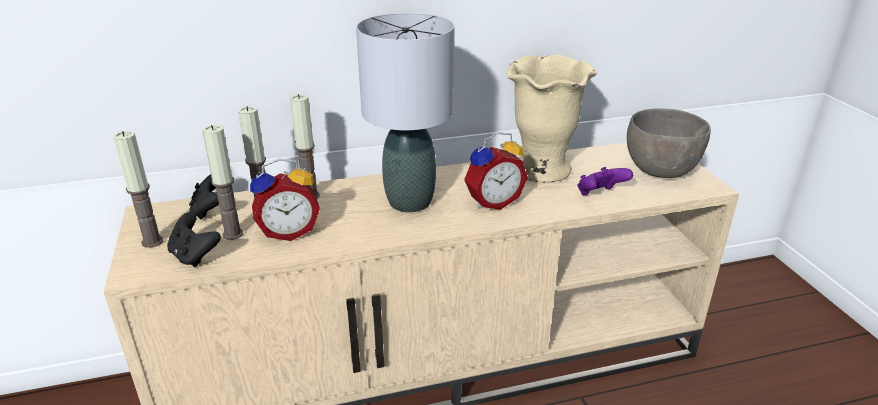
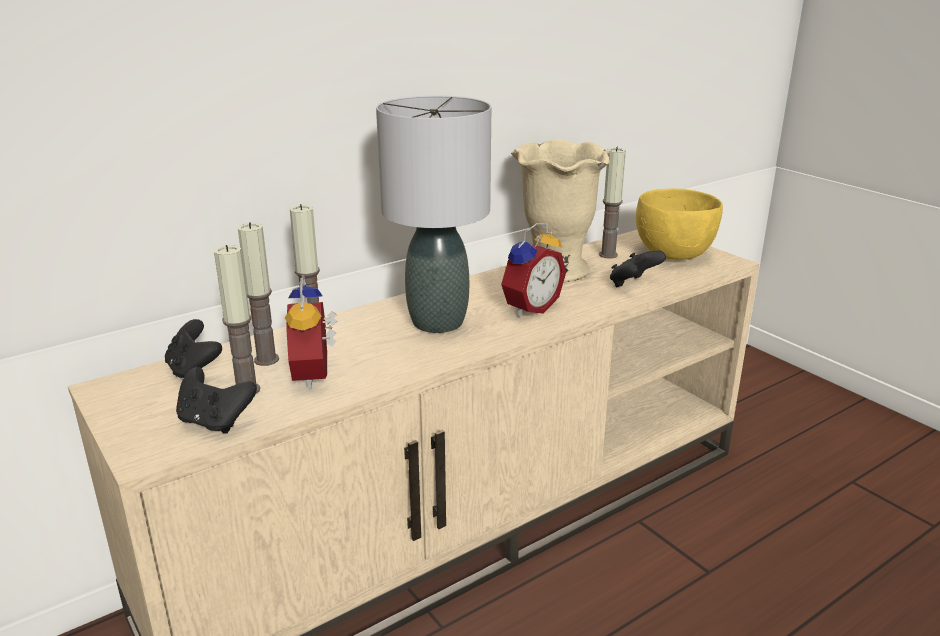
camera: 20 degrees left, 5 degrees down
(152, 241) = (142, 417): candle -> candle (608, 255)
(289, 231) = (317, 375): alarm clock -> alarm clock turned 120 degrees clockwise
(599, 195) = (633, 285): purple game controller -> black game controller
(659, 171) = (673, 255): grey bowl -> yellow bowl

